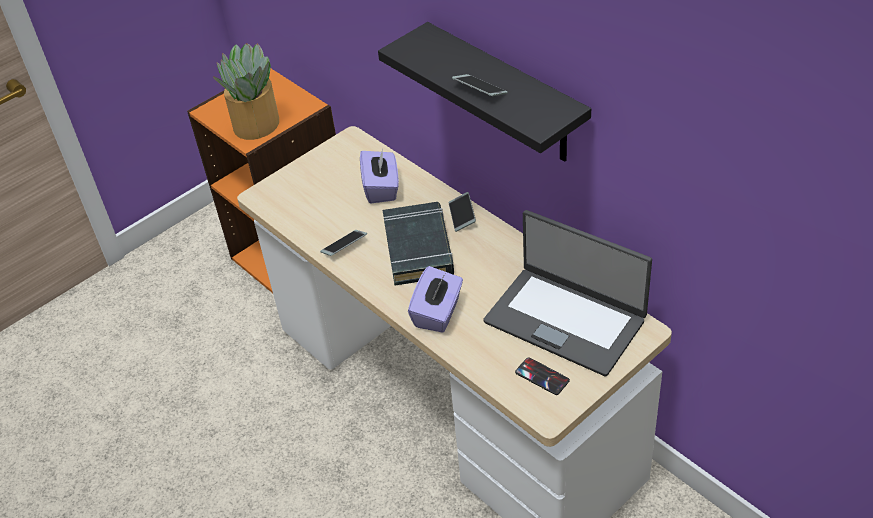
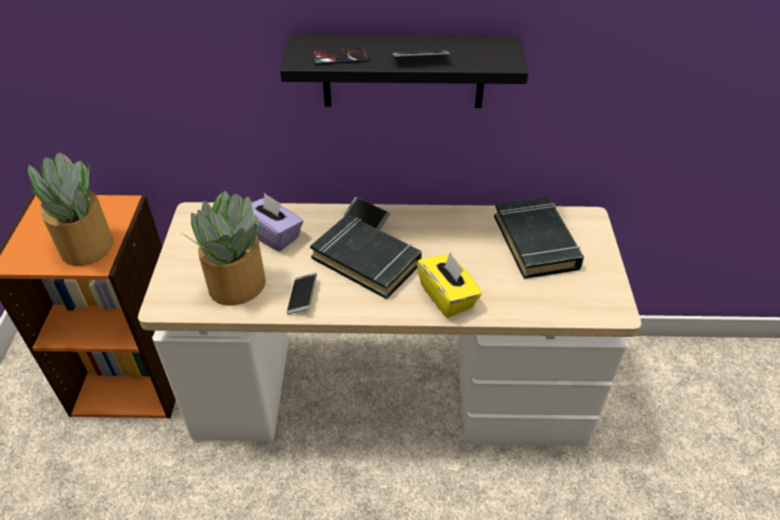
camera: 50 degrees left, 0 degrees up
(315, 210) = (235, 285): none -> potted plant
(438, 313) = (447, 296): purple tissue box -> yellow tissue box
(542, 376) = (577, 289): phone -> phone (340, 57)
(565, 319) = (536, 242): laptop -> black book

